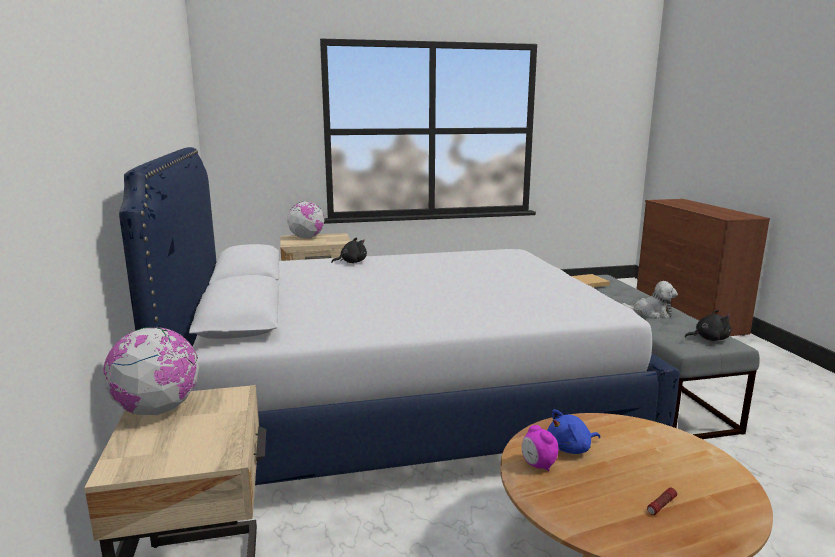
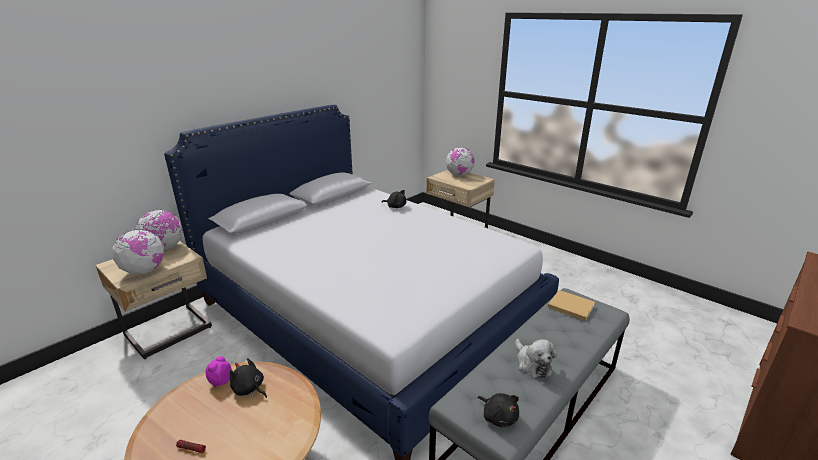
camera: 55 degrees right, 10 degrees up
(221, 435) = (144, 271): none -> globe
(571, 448) = (249, 389): blue plush toy -> black plush toy

